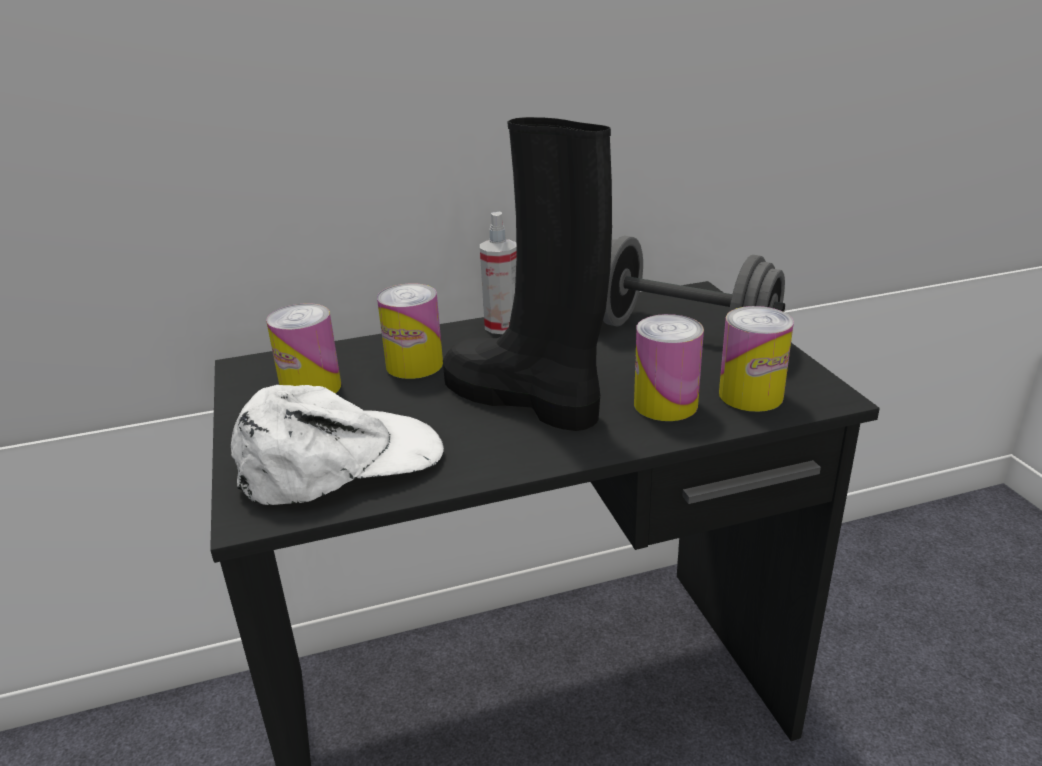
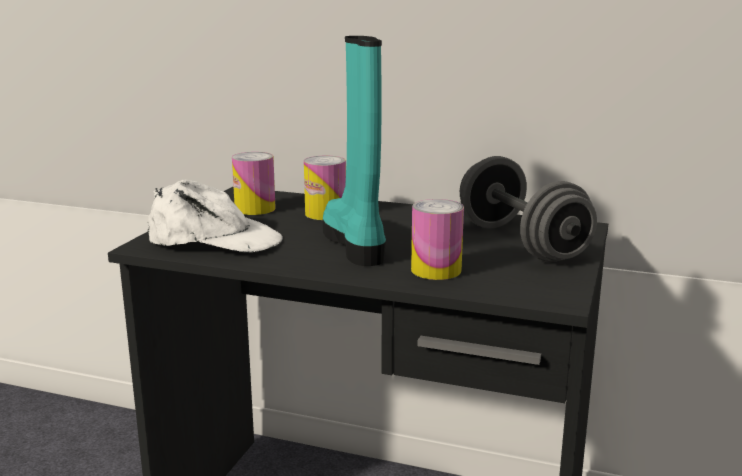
camera: 35 degrees right, 10 degrees down
(502, 326) = (410, 210): spray bottle -> none
(525, 399) = (356, 244): black boot -> turquoise boot
(750, 395) = (503, 283): can -> none

